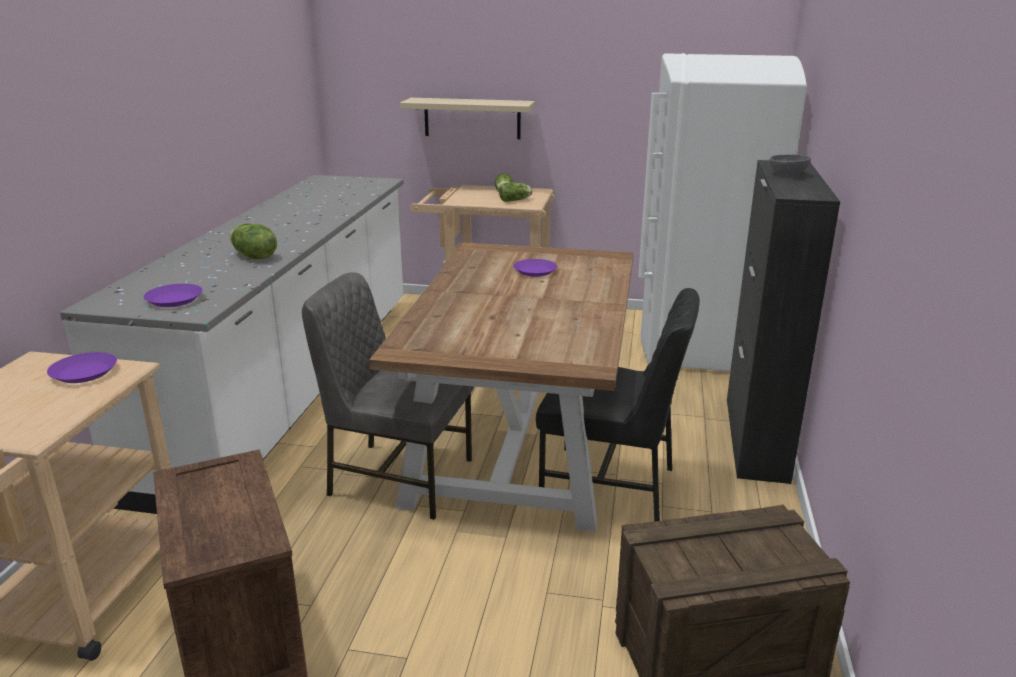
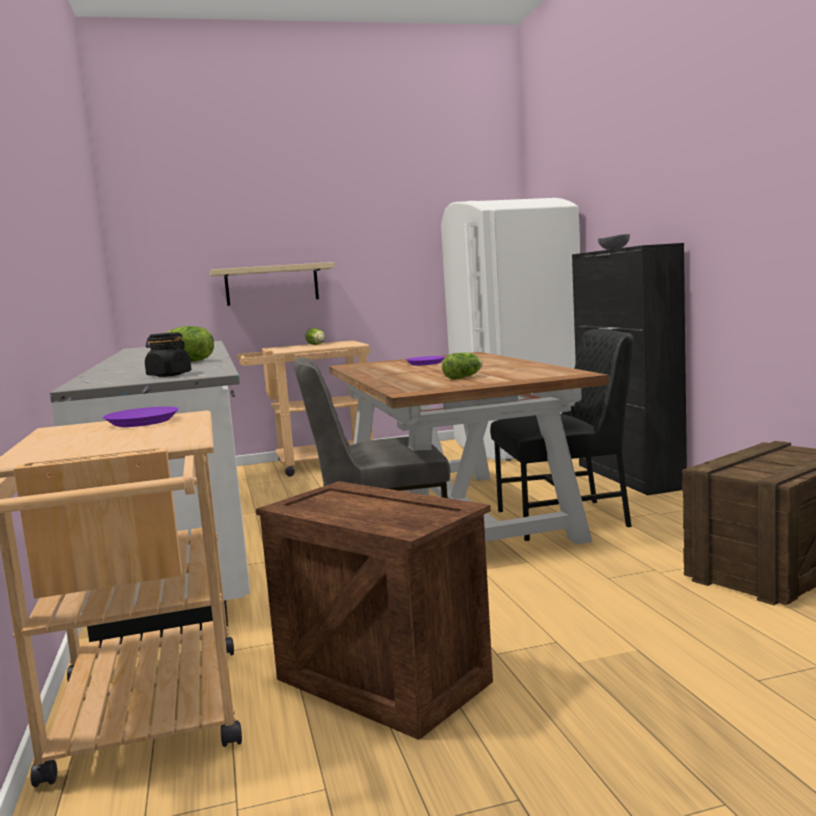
camera: 25 degrees left, 15 degrees down
(175, 300) = (169, 375): purple plate -> black jar
(516, 200) = (337, 344): lettuce -> lettuce (464, 377)

